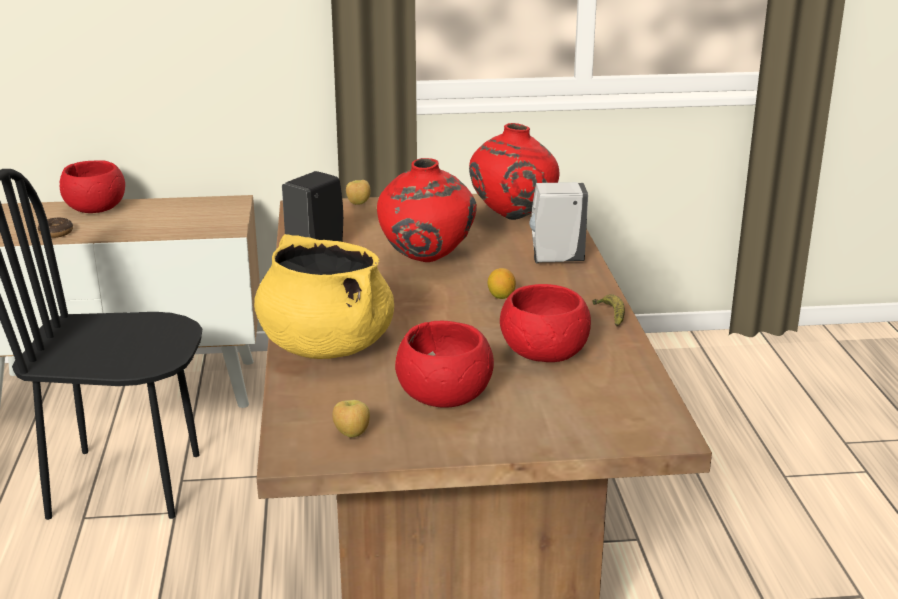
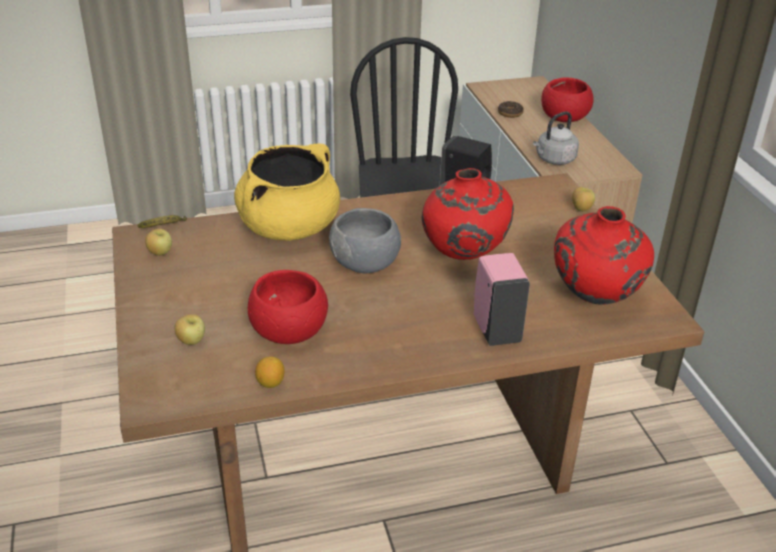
camera: 80 degrees right, 10 degrees up
(192, 226) = (554, 160): none -> grey kettle
(421, 308) = (364, 263): none -> grey bowl
(445, 396) = (214, 286): red bowl -> none
(501, 296) = (398, 302): lemon -> lemon (270, 383)
(554, 259) = (496, 330): white soap dispenser -> pink soap dispenser
(557, 410) = (192, 341): none -> apple
(611, 315) = (373, 368): banana -> banana (164, 227)

